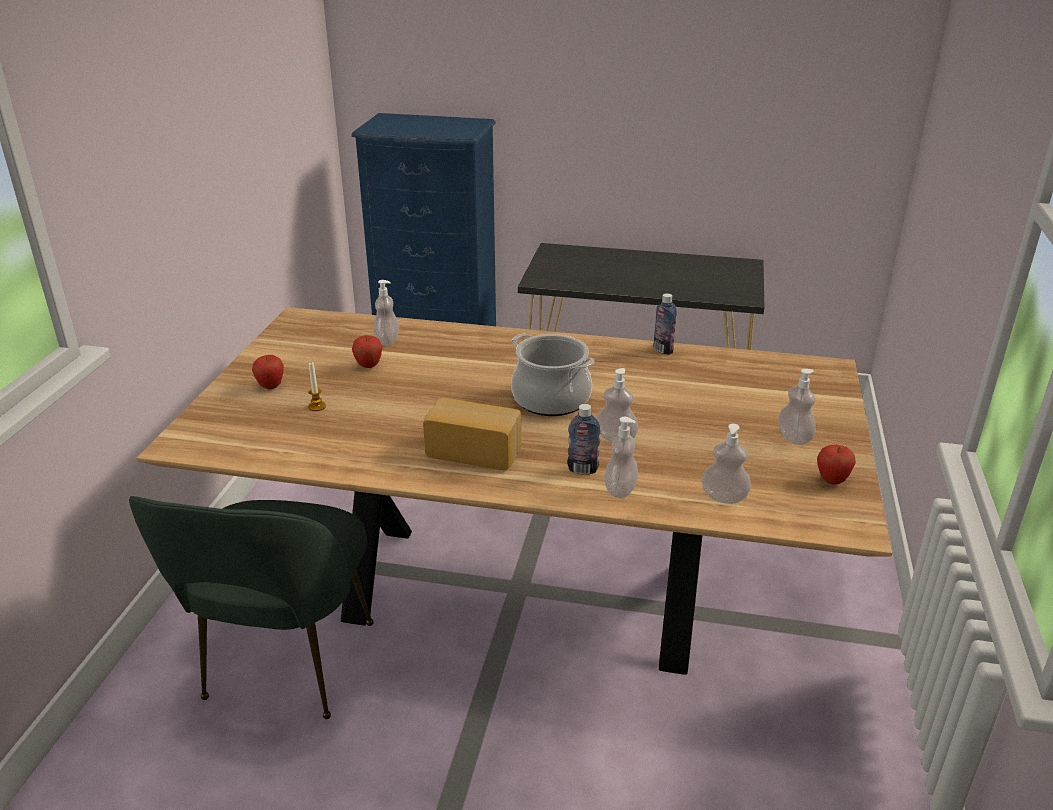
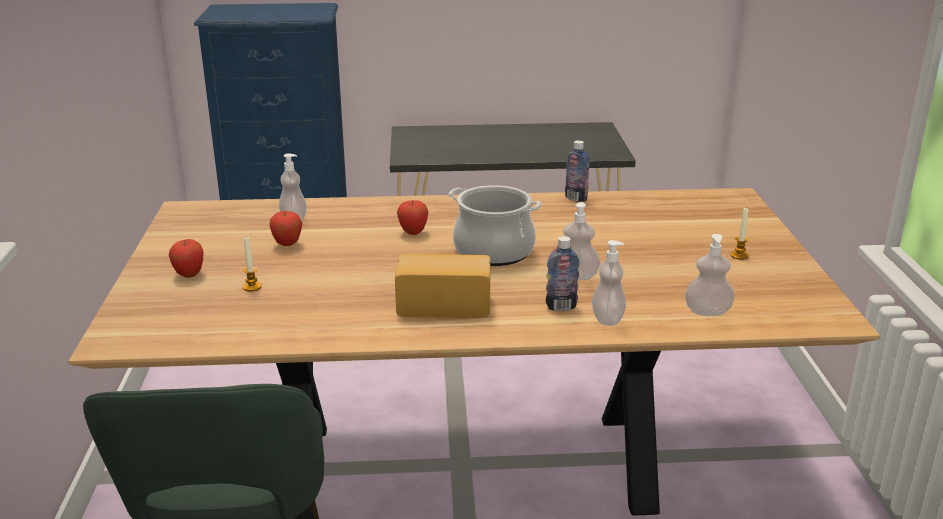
camera: 15 degrees left, 5 degrees down
(794, 438) = (739, 255): soap dispenser -> candle
(832, 480) = (793, 285): apple -> apple (413, 232)

